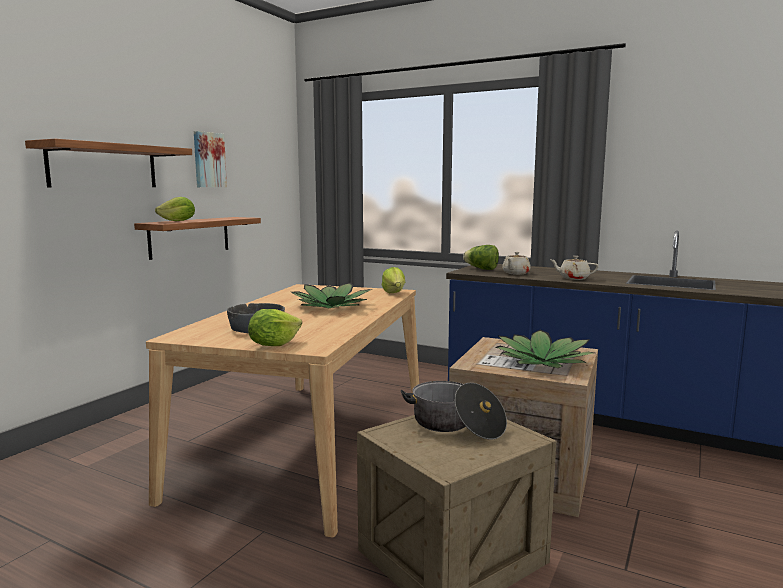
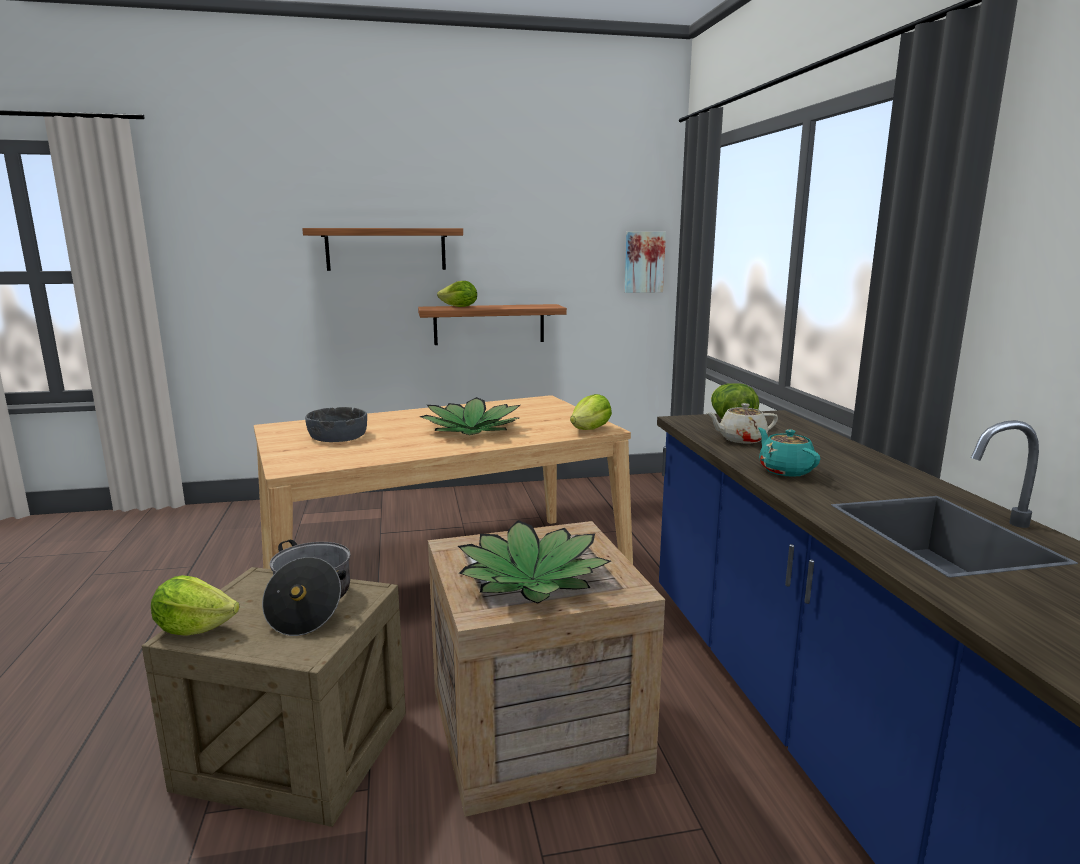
camera: 50 degrees right, 5 degrees up
(208, 160) = (522, 237): picture -> picture (644, 262)
(273, 344) = (286, 455): lettuce -> lettuce (194, 628)
(573, 278) = (785, 470): beige teapot -> turquoise teapot

